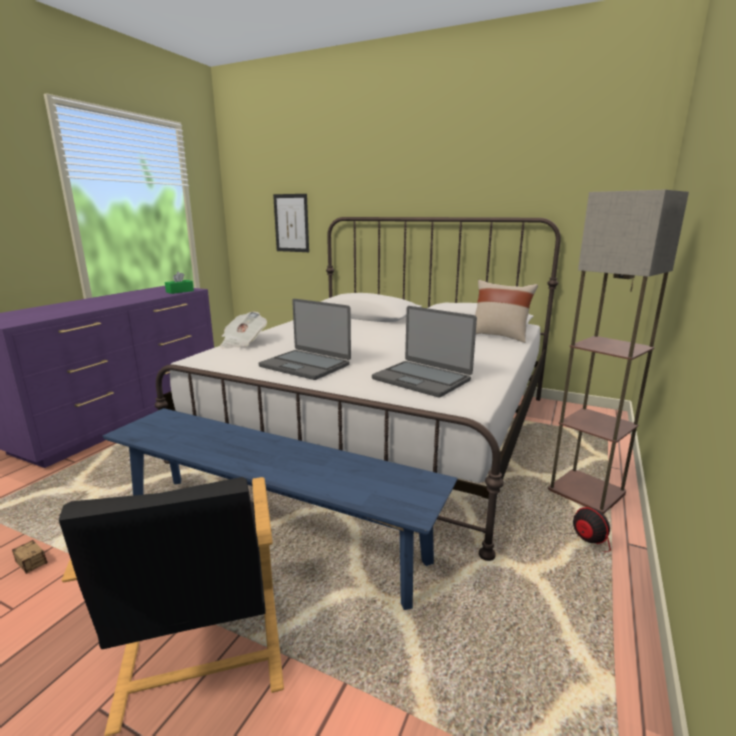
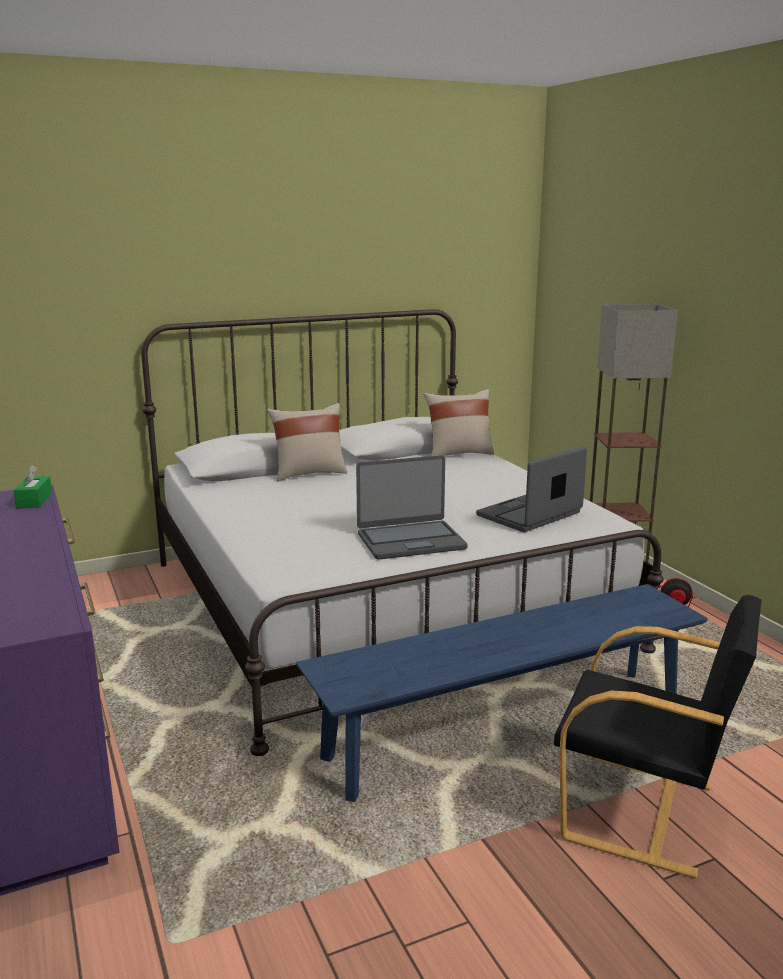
camera: 50 degrees left, 0 degrees up
(39, 571) = (411, 894): storage box -> none
(243, 343) = (257, 546): newspaper -> none
(291, 223) = (57, 340): picture -> none
(376, 323) = (309, 473): none -> beige pillow
(422, 379) = (530, 515): laptop -> laptop turned 150 degrees clockwise

